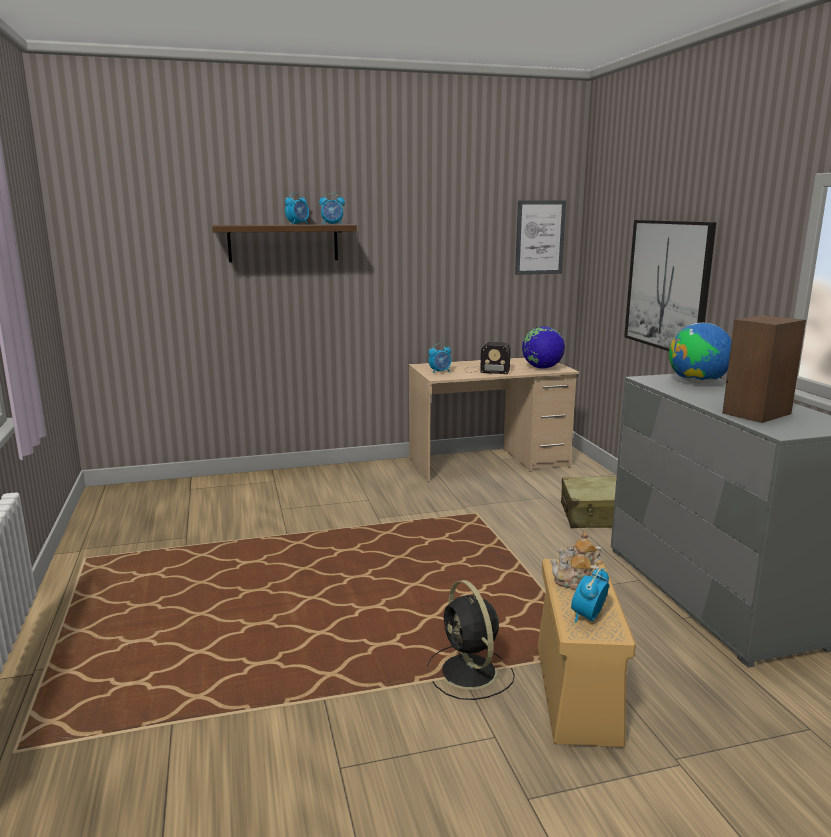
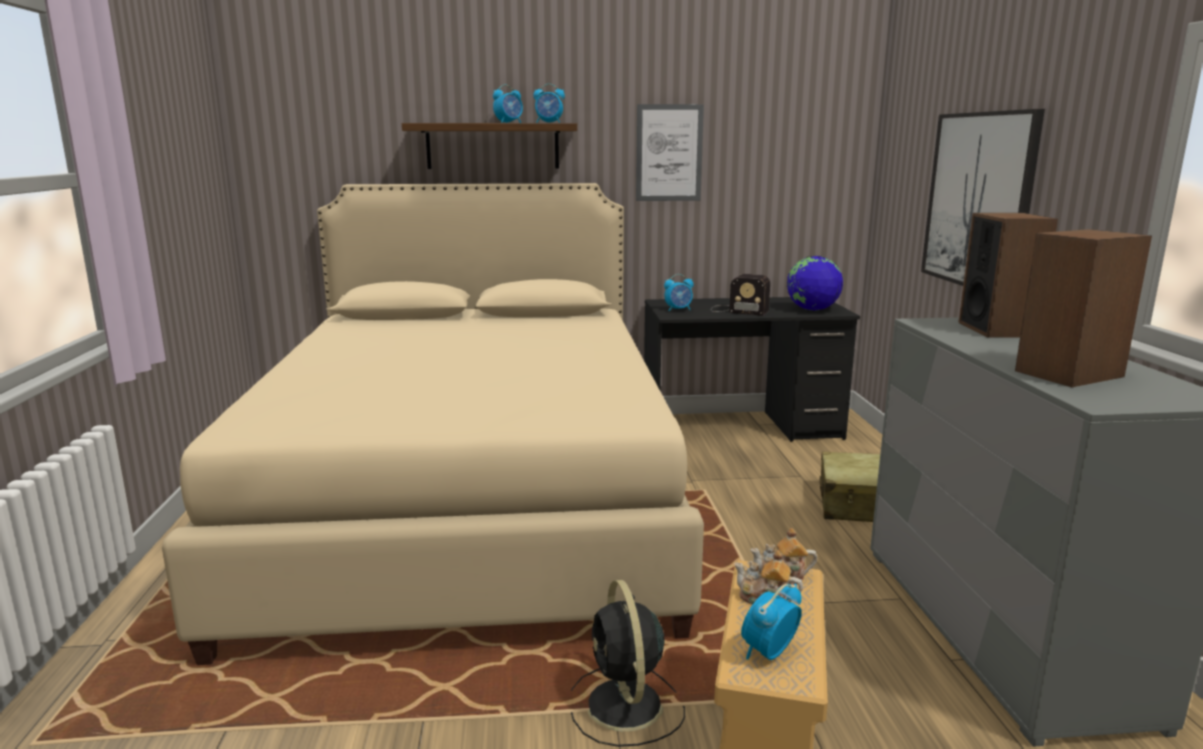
camera: 10 degrees right, 0 degrees up
(295, 538) = (470, 504): none -> beige bed
(488, 463) = (740, 428): beige desk -> black desk
(540, 237) = (820, 143): picture -> picture (669, 153)
(698, 382) = (997, 329): globe -> speaker

